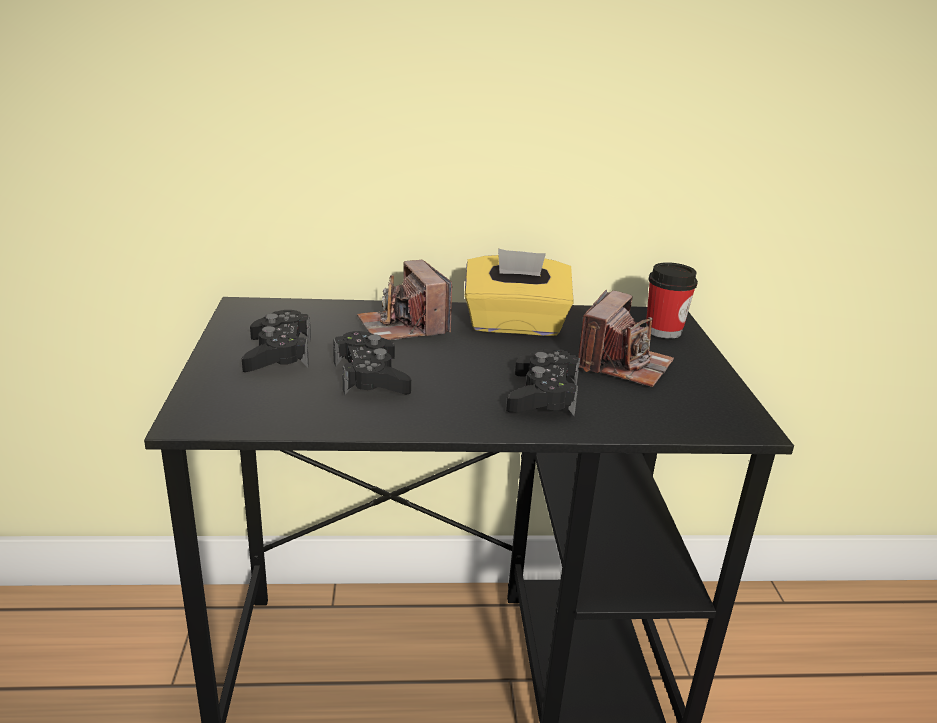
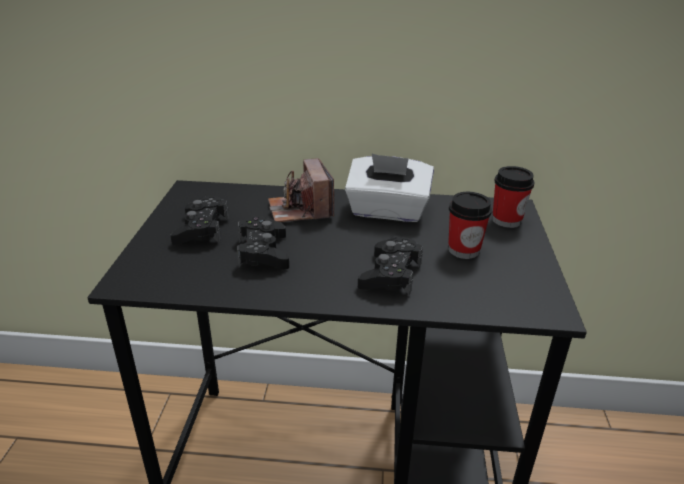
camera: 10 degrees right, 5 degrees up
(515, 325) = (387, 211): yellow tissue box -> white tissue box
(623, 364) = (463, 250): camera -> cup

